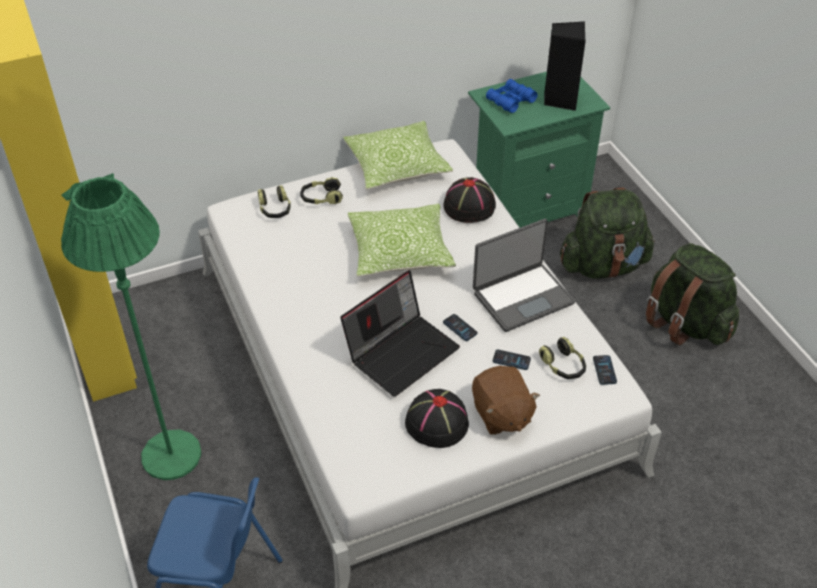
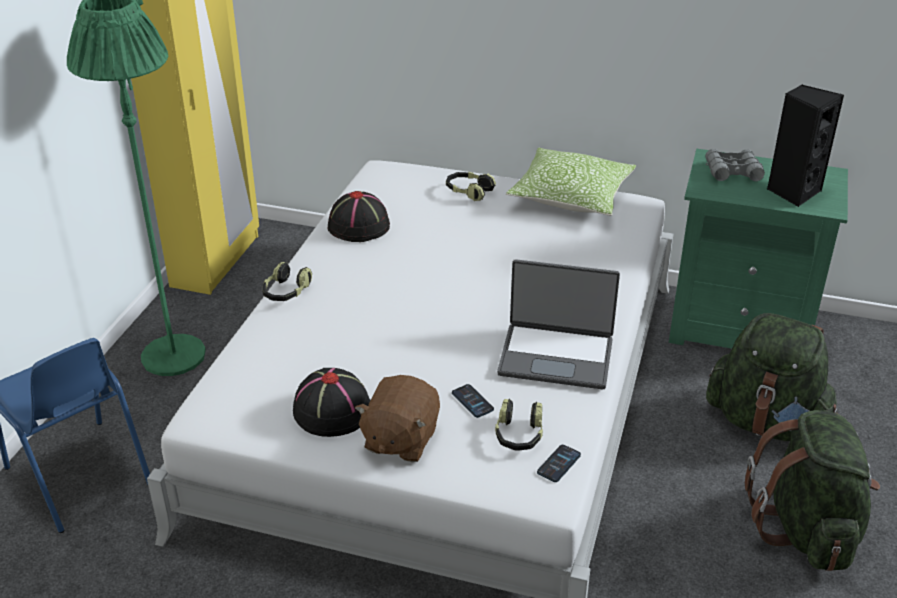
camera: 40 degrees right, 10 degrees down
(275, 209) = (418, 183): headphones -> headphones (286, 292)
(400, 251) = (484, 262): pillow -> none
(402, 351) = (377, 337): laptop -> none
(460, 328) = (457, 348): phone -> none
(469, 206) = (601, 257): black hat -> black hat (359, 226)
(510, 101) = (732, 172): blue binoculars -> grey binoculars

